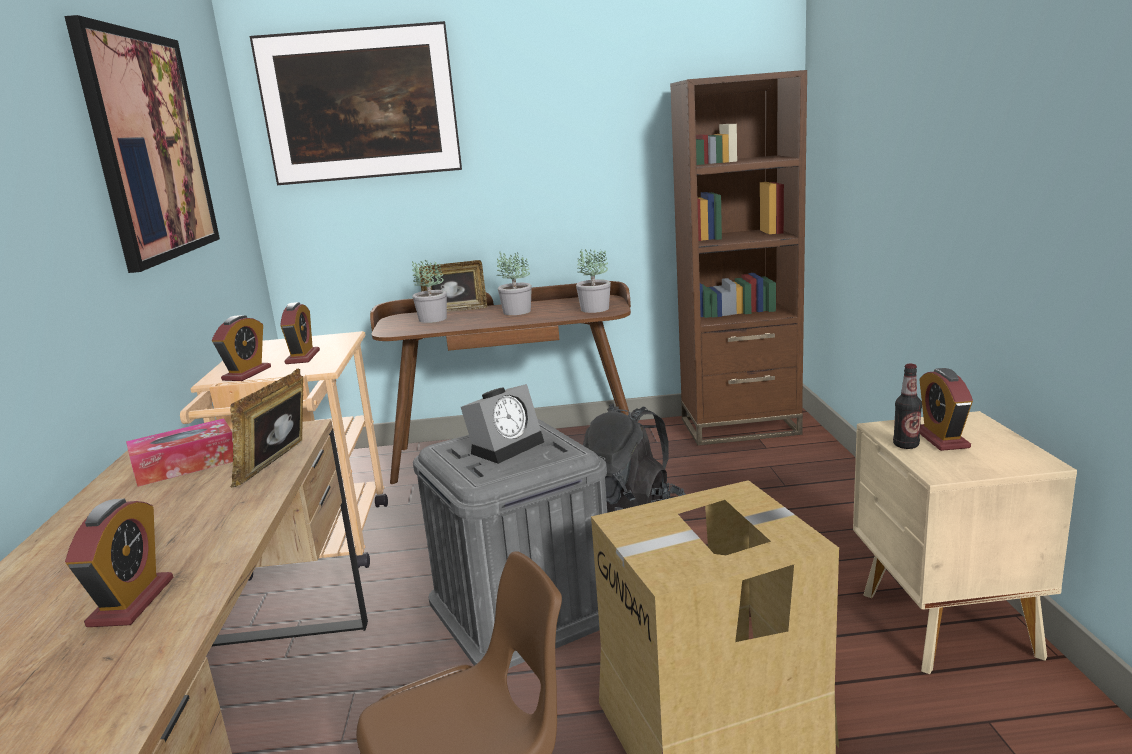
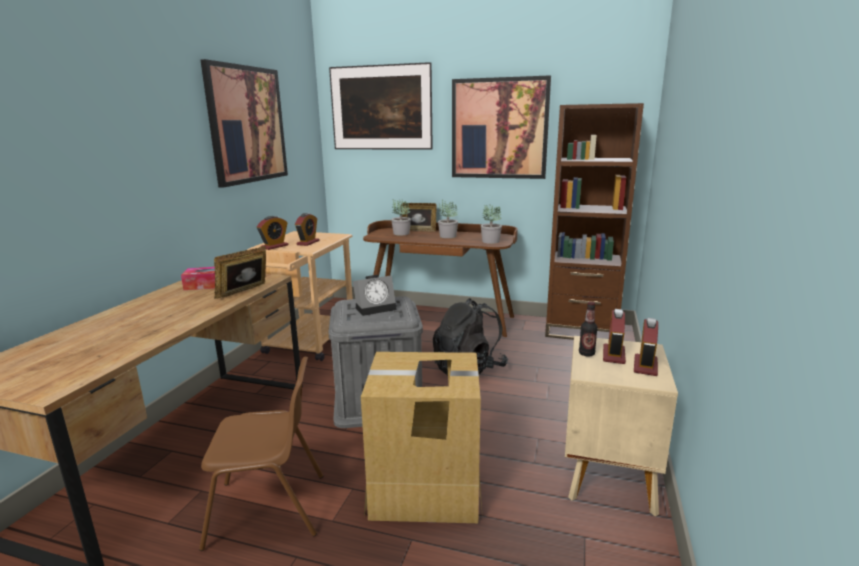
camera: 20 degrees right, 0 degrees up
(131, 602) = (129, 337): alarm clock -> alarm clock (645, 366)
(572, 126) = (499, 129): none -> picture

